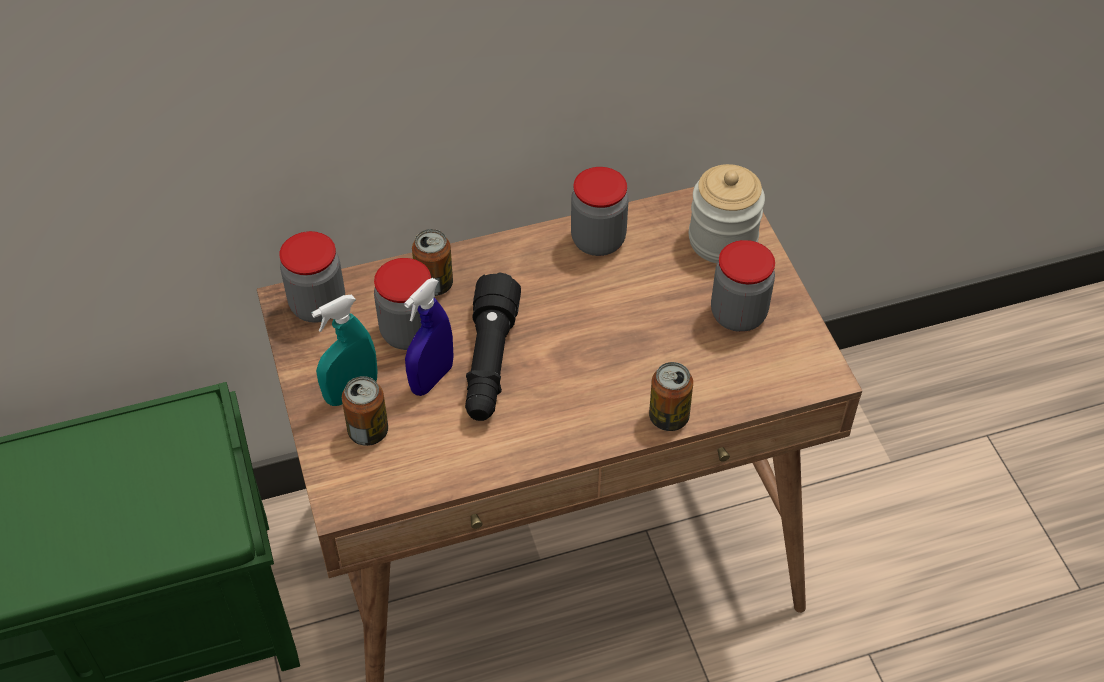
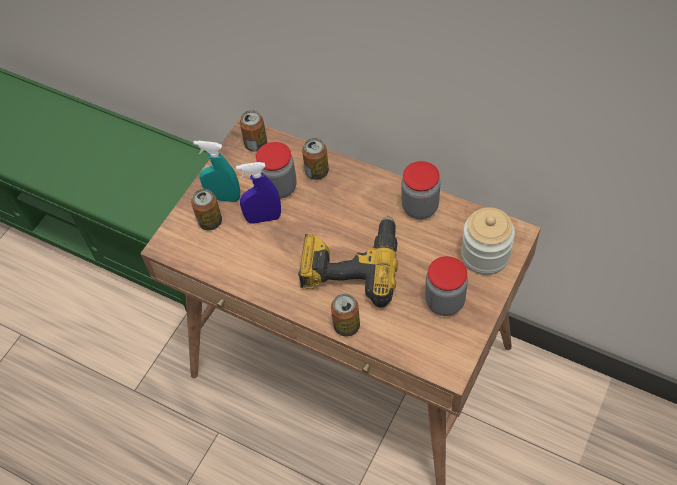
camera: 50 degrees right, 5 degrees up
(318, 305) = (256, 144): jar -> can
(489, 363) = (297, 230): black flashlight -> none
(597, 353) = (351, 265): none -> power drill

